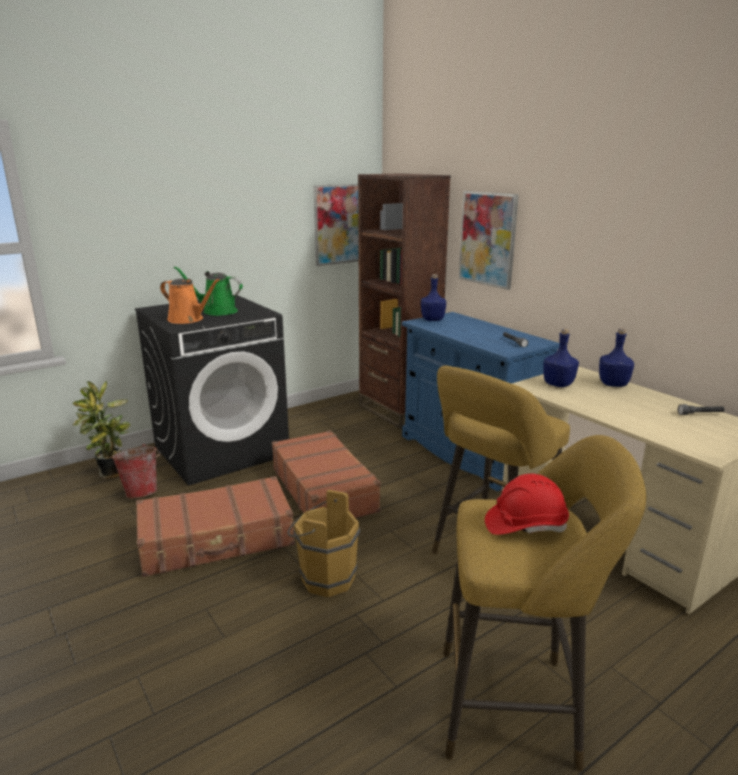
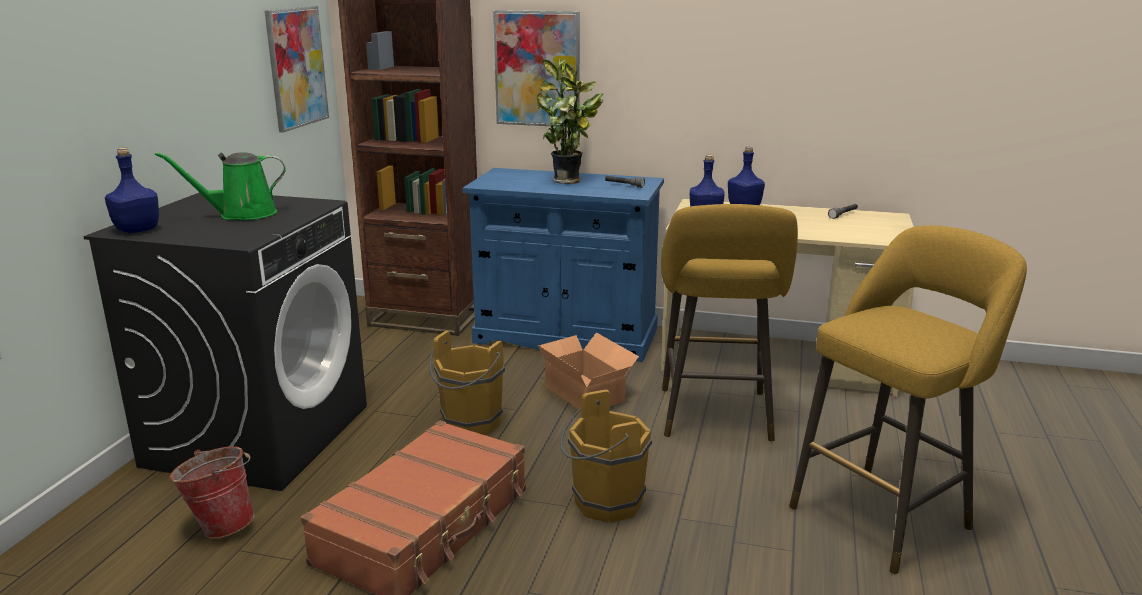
camera: 40 degrees left, 0 degrees up
(111, 475) = (127, 527): potted plant -> potted plant (569, 181)
(188, 319) = (228, 231): orange watering can -> none
(324, 489) = (469, 425): brown suitcase -> brown bucket
(425, 497) = (586, 392): none -> cardboard box
(432, 320) = (493, 179): blue bottle -> blue bottle (138, 230)
(525, 525) = (902, 323): red hard hat -> none

